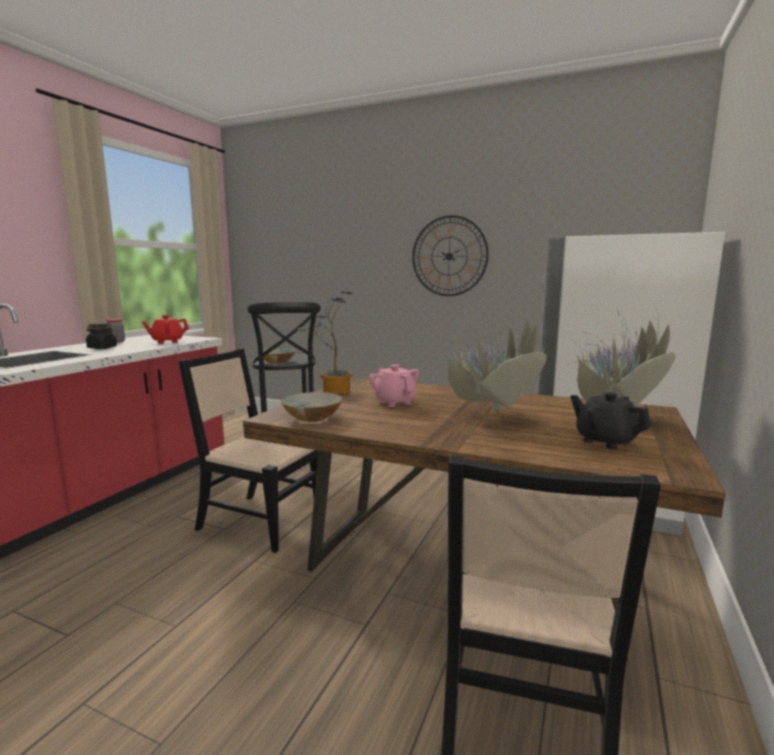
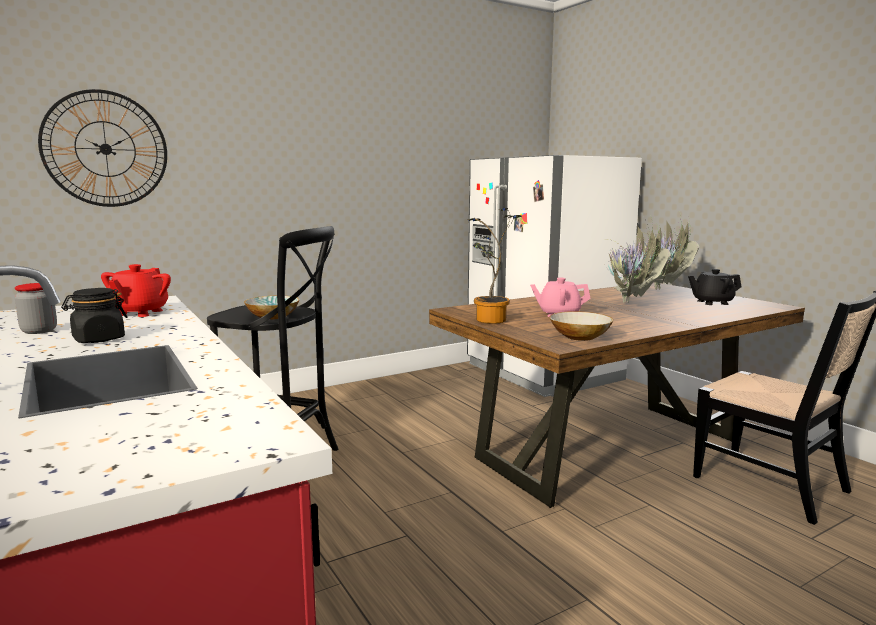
camera: 55 degrees left, 0 degrees up
(260, 522) = (420, 510): chair -> none
(449, 256) = (360, 165): wall clock -> wall clock (105, 149)

